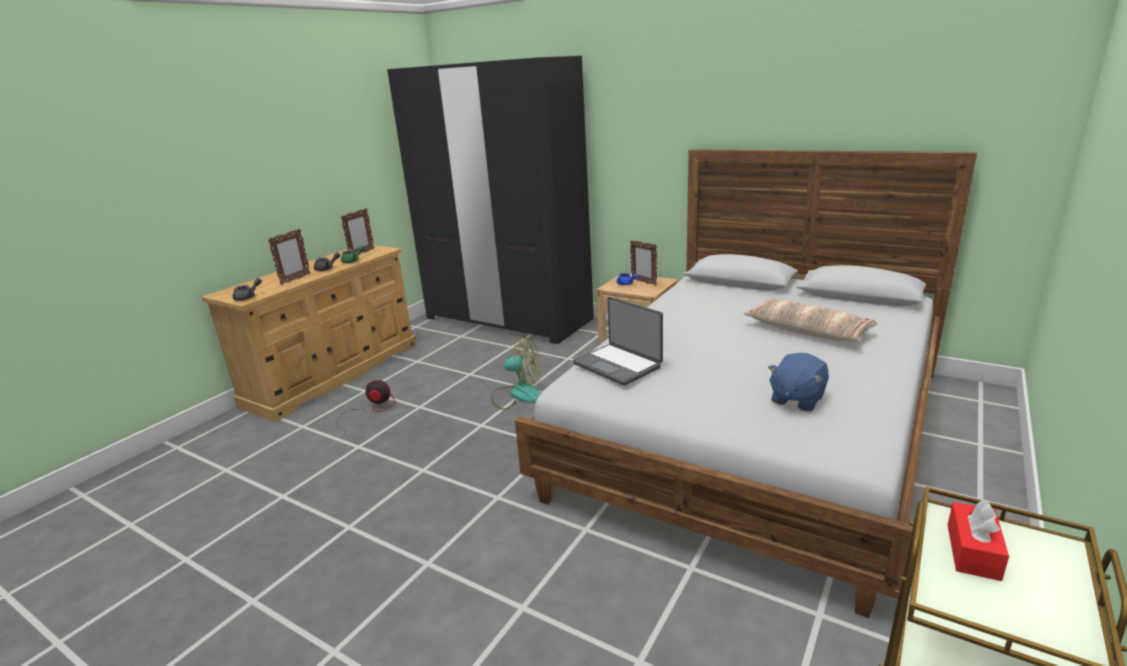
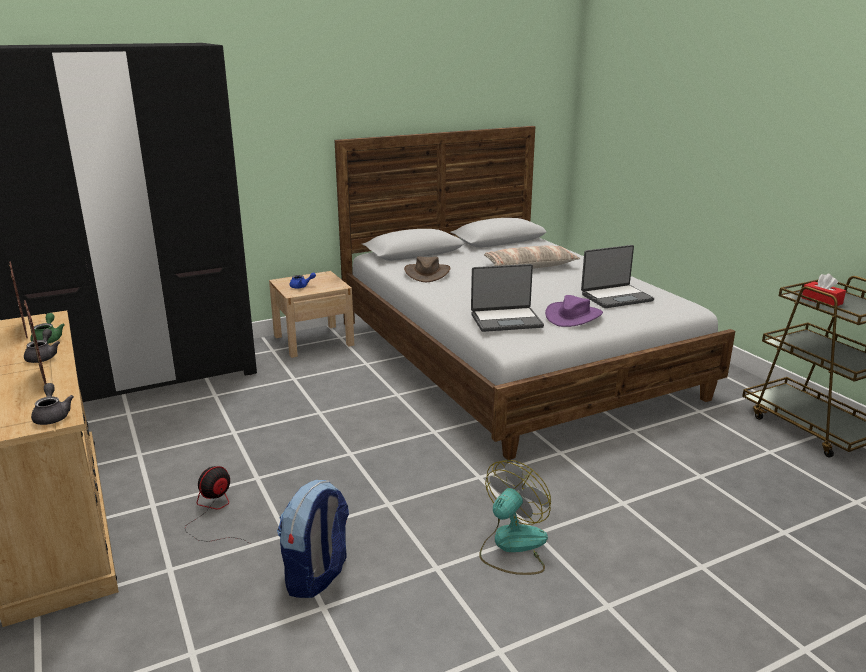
camera: 60 degrees left, 0 degrees up
(316, 479) = (317, 576): none -> backpack
(517, 395) = (322, 421): fan -> fan (512, 546)
(643, 282) = (311, 280): picture frame -> none
(687, 392) = (573, 316): none -> purple hat
(692, 302) = (427, 273): none -> brown hat
(796, 399) = (616, 297): blue plush toy -> laptop

